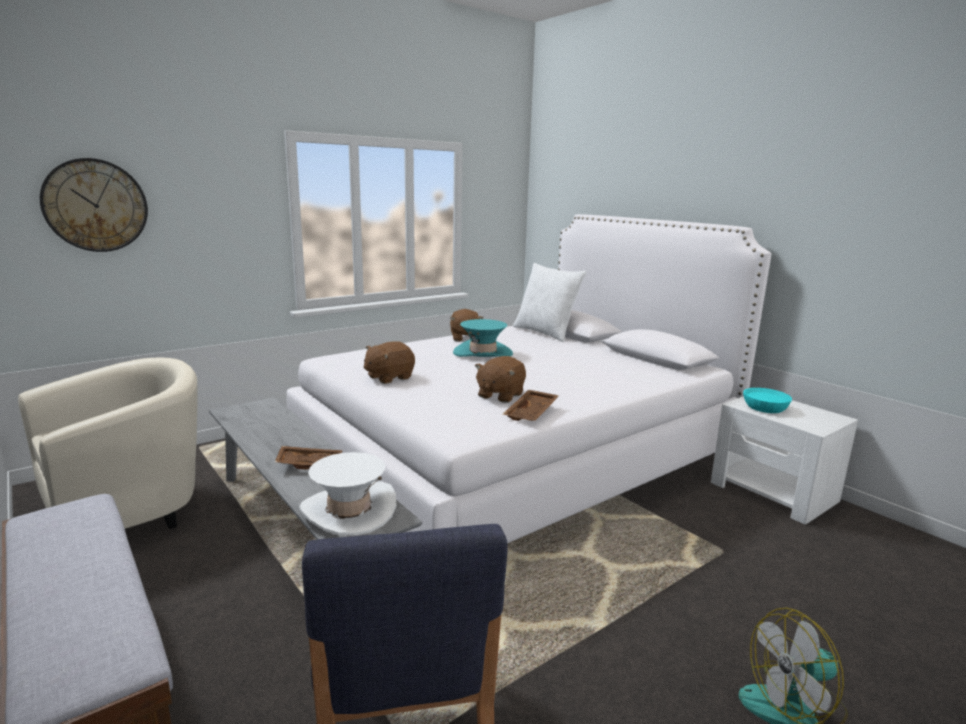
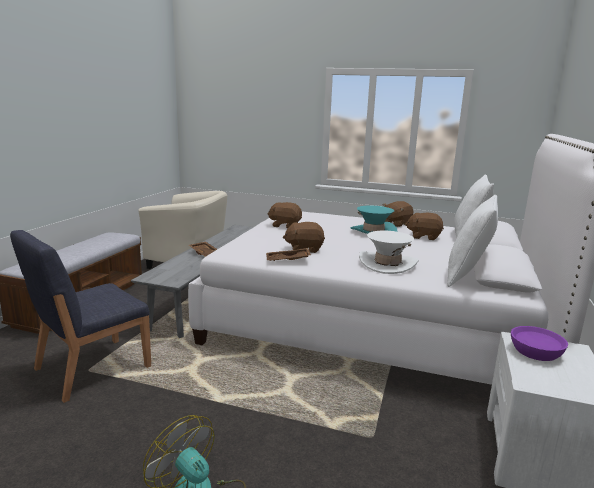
camera: 55 degrees right, 0 degrees up
(95, 205) = (227, 111): wall clock -> none
(349, 510) = (171, 272): white hat -> white hat (387, 264)
(524, 344) = (423, 237): none -> brown plush toy
(650, 366) = (467, 275): none -> white pillow
(765, 408) = (536, 352): turquoise bowl -> purple bowl

